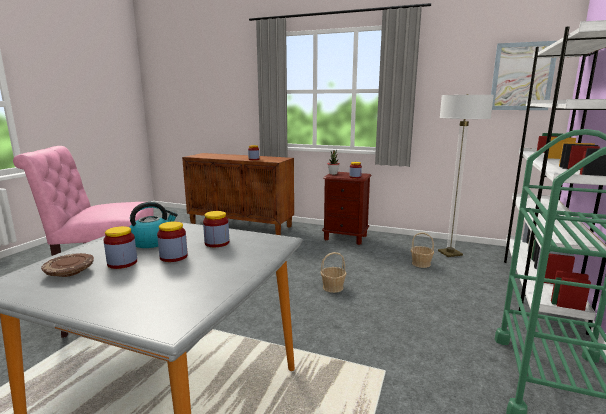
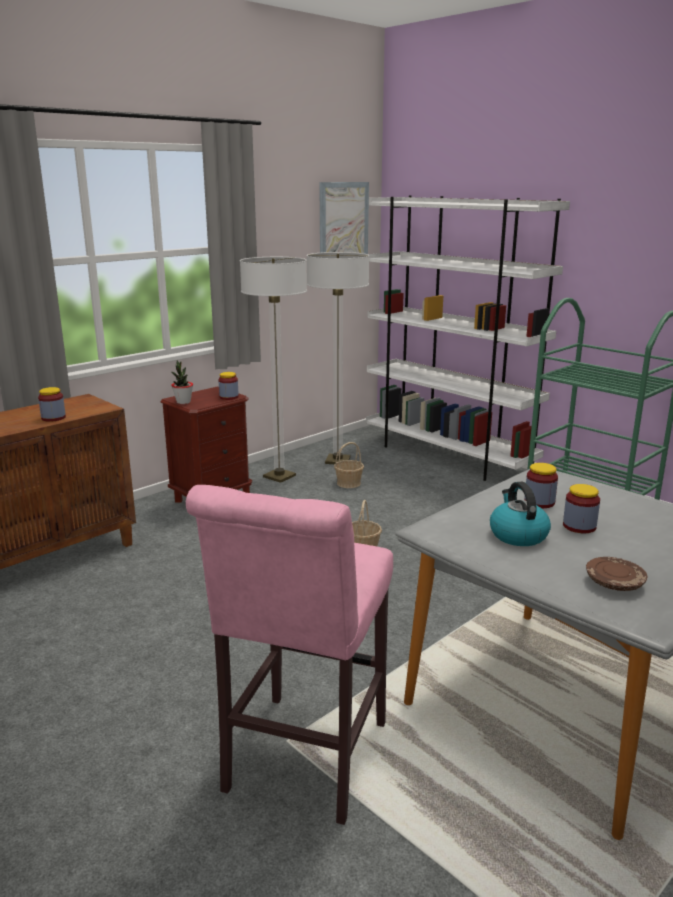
camera: 65 degrees left, 5 degrees up
(122, 263) = (592, 553): jar -> none
(397, 244) = (279, 476): none -> floor lamp

